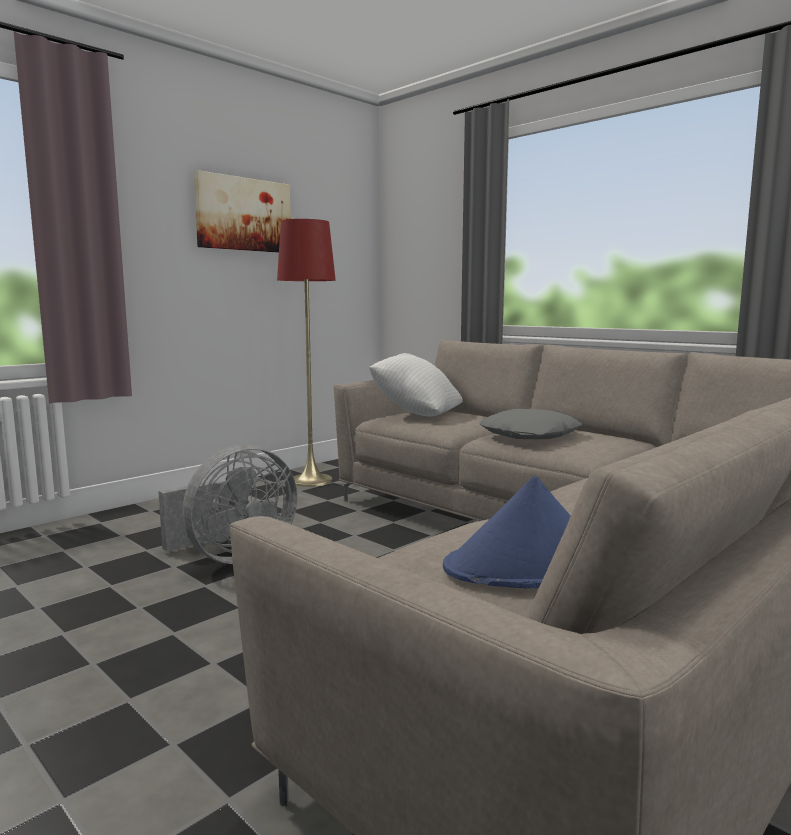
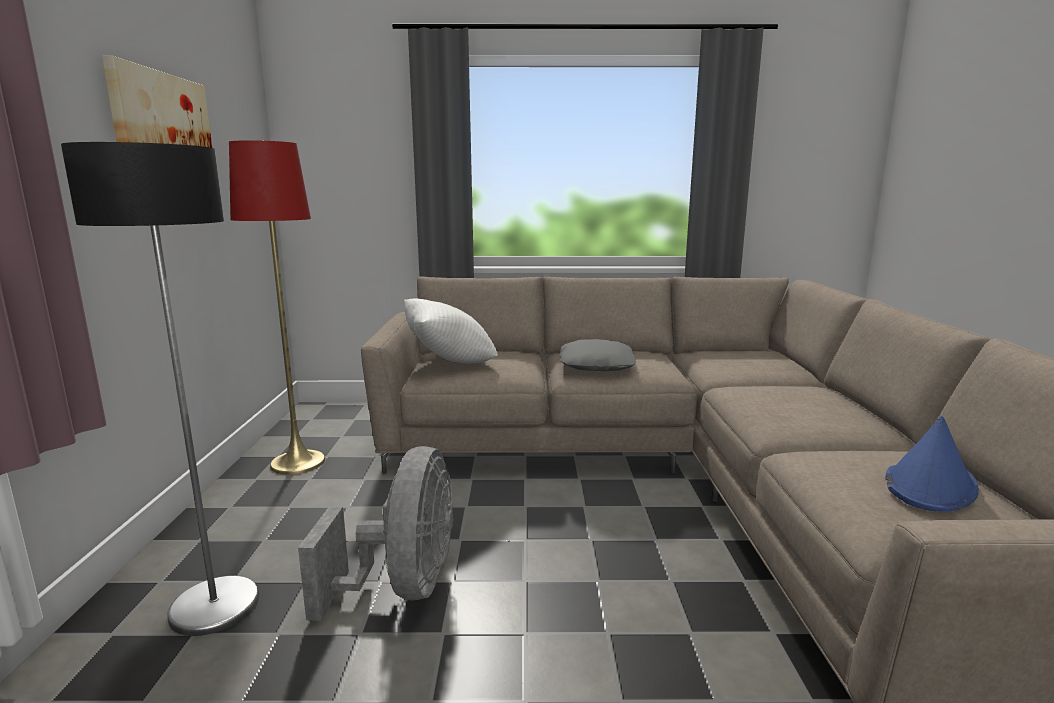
camera: 45 degrees left, 5 degrees up
(147, 528) = (214, 606): none -> floor lamp

